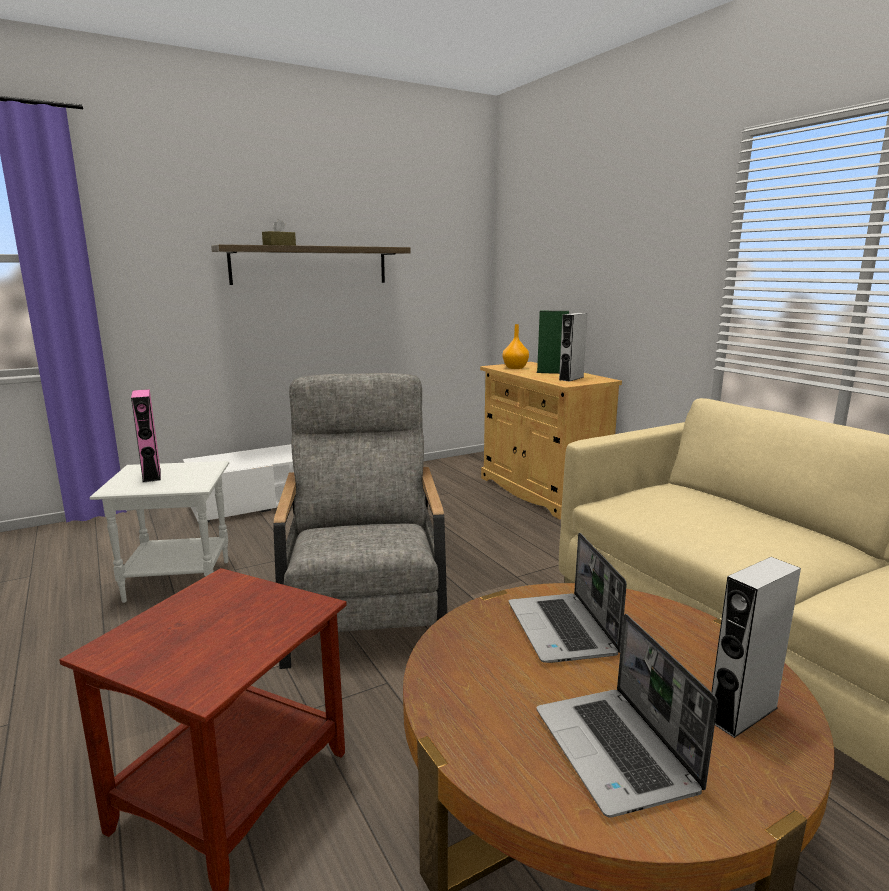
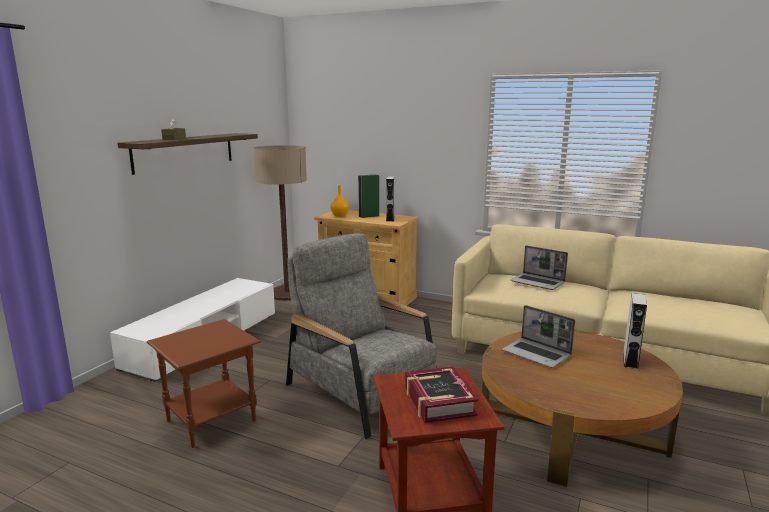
camera: 35 degrees left, 0 degrees up
(151, 475) = (191, 341): pink speaker -> none
(180, 581) = (212, 420): white side table -> brown side table
(210, 634) = (438, 401): none -> book
(451, 466) = (287, 294): none -> floor lamp
(617, 752) = (615, 387): laptop -> laptop (538, 282)

